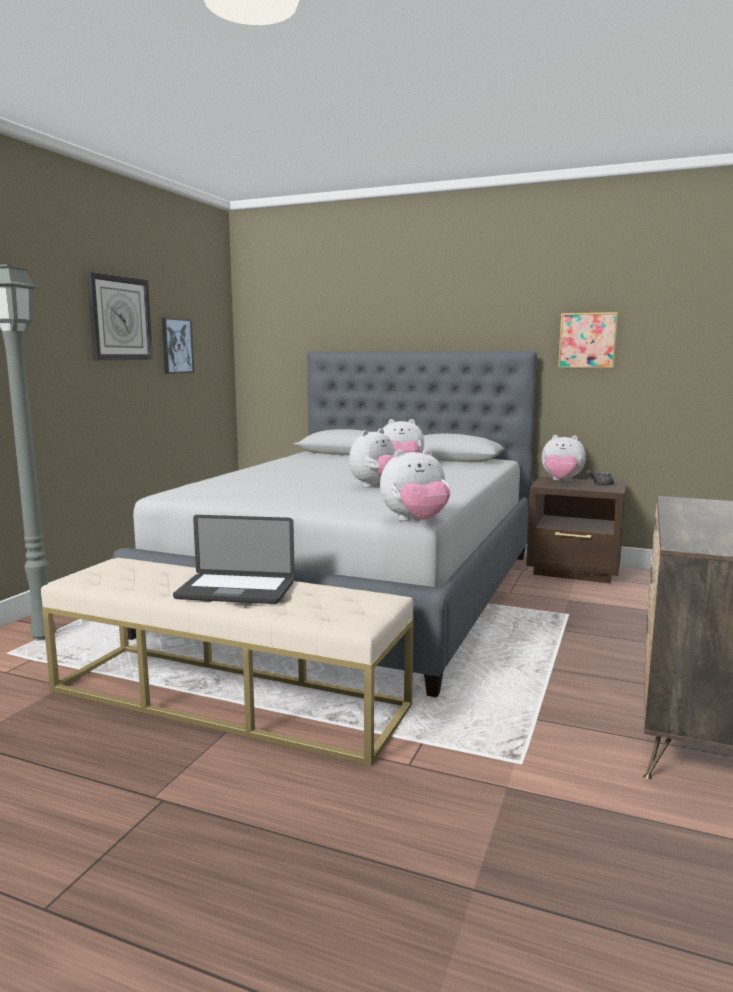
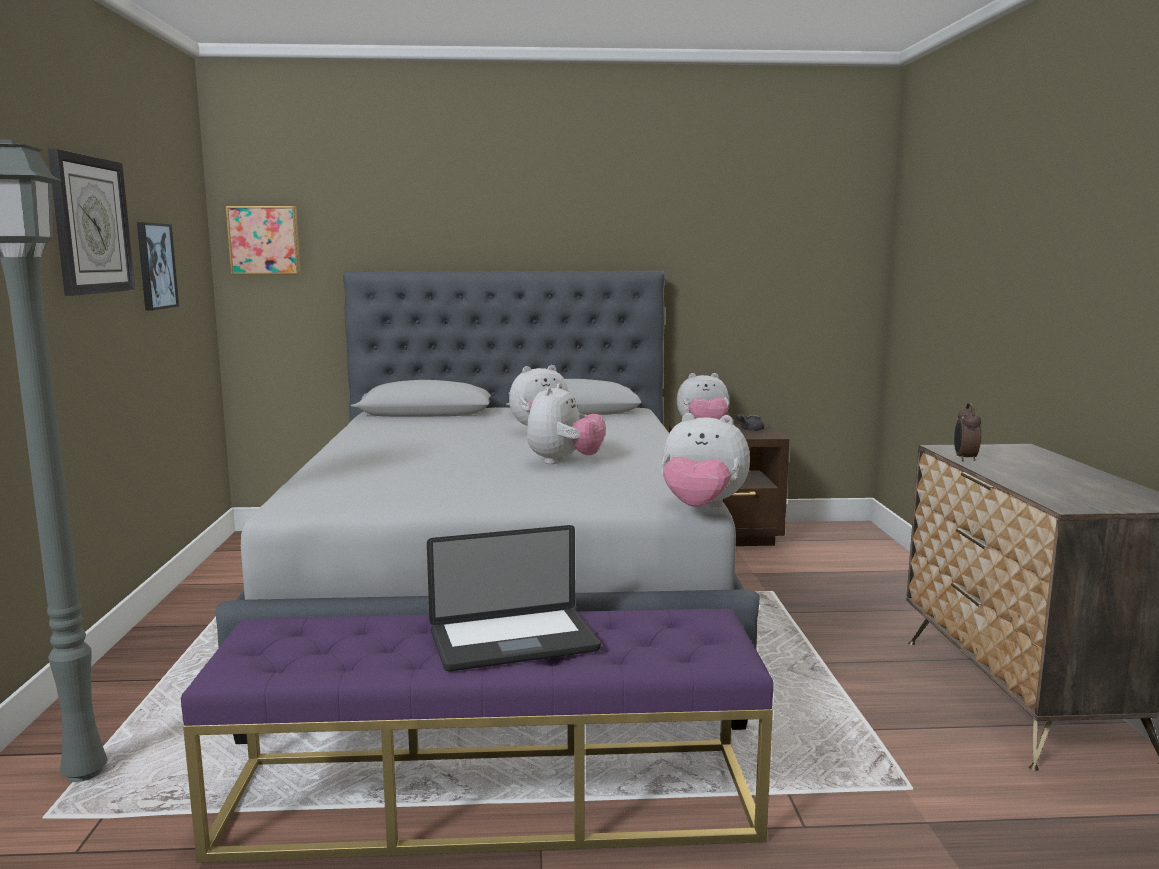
camera: 25 degrees left, 0 degrees up
(228, 698) = (491, 798): beige bench -> purple bench
(415, 521) = (701, 508): plush toy -> plush toy turned 60 degrees clockwise
(587, 340) = (719, 258): picture -> picture (264, 240)
(672, 507) = (964, 459): none -> alarm clock

